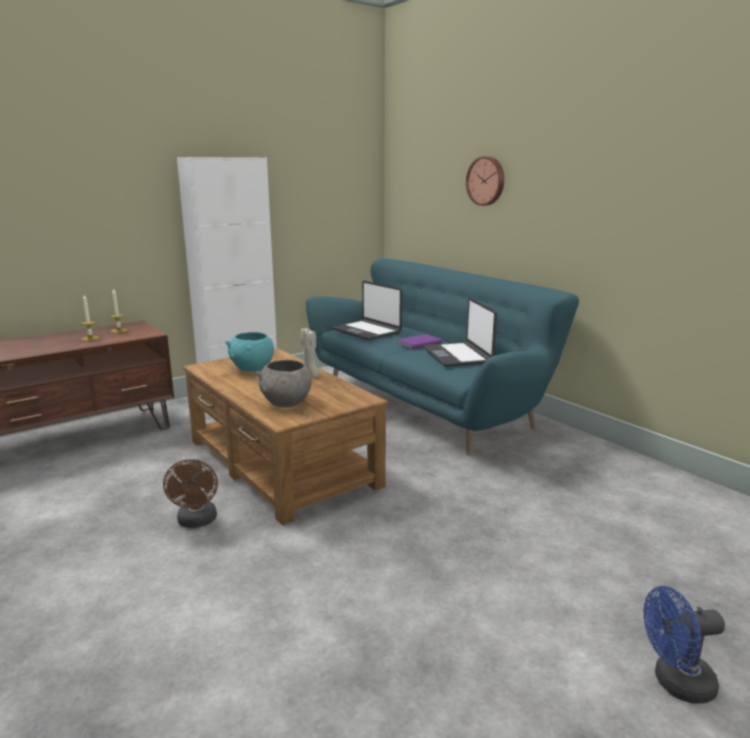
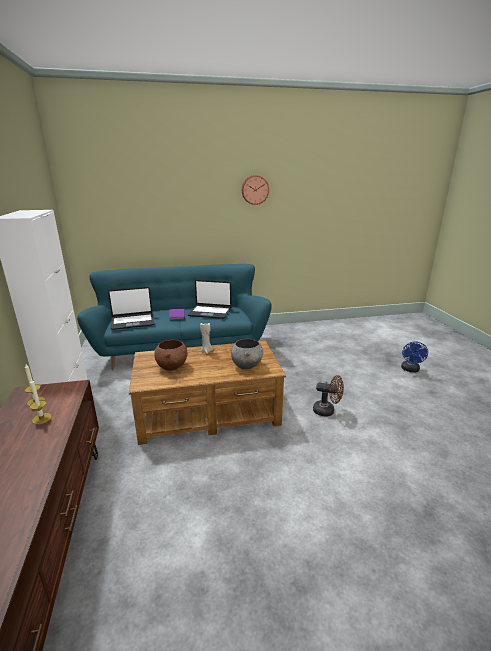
camera: 65 degrees left, 5 degrees up
(197, 522) = (259, 457): brown fan -> brown fan (327, 411)
(252, 369) = (172, 366): turquoise bowl -> brown bowl
(486, 181) = (169, 211): wall clock -> wall clock (255, 190)

